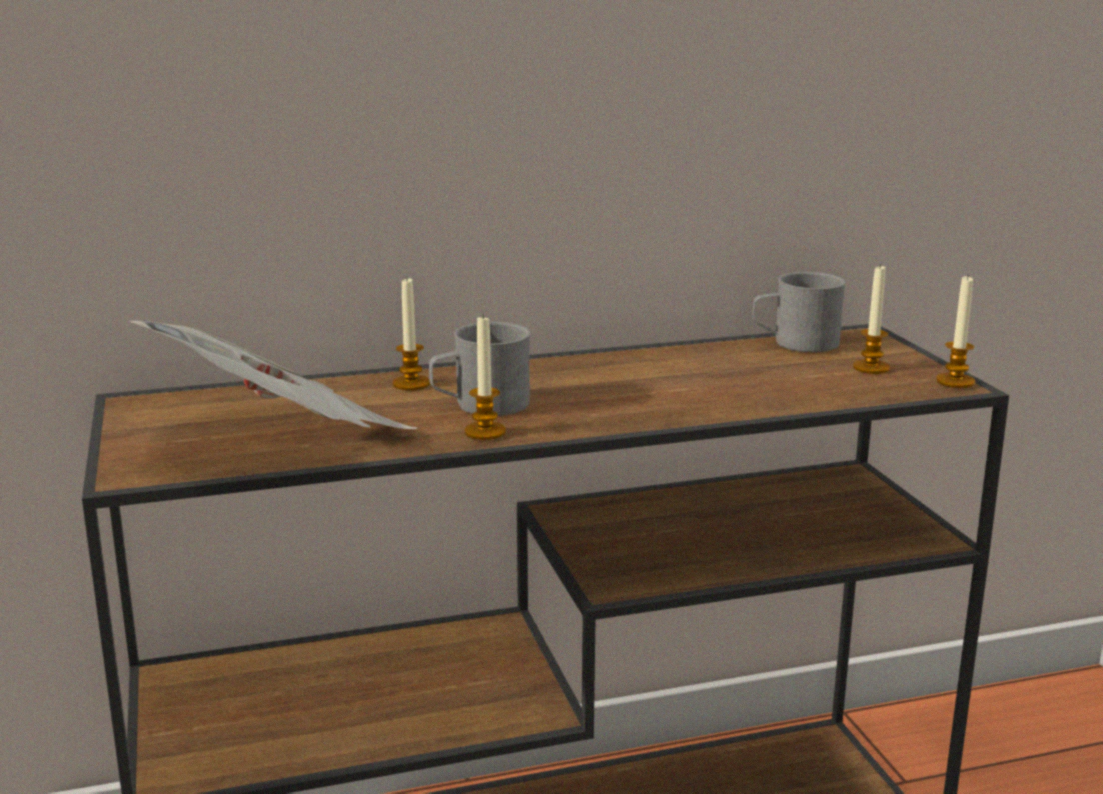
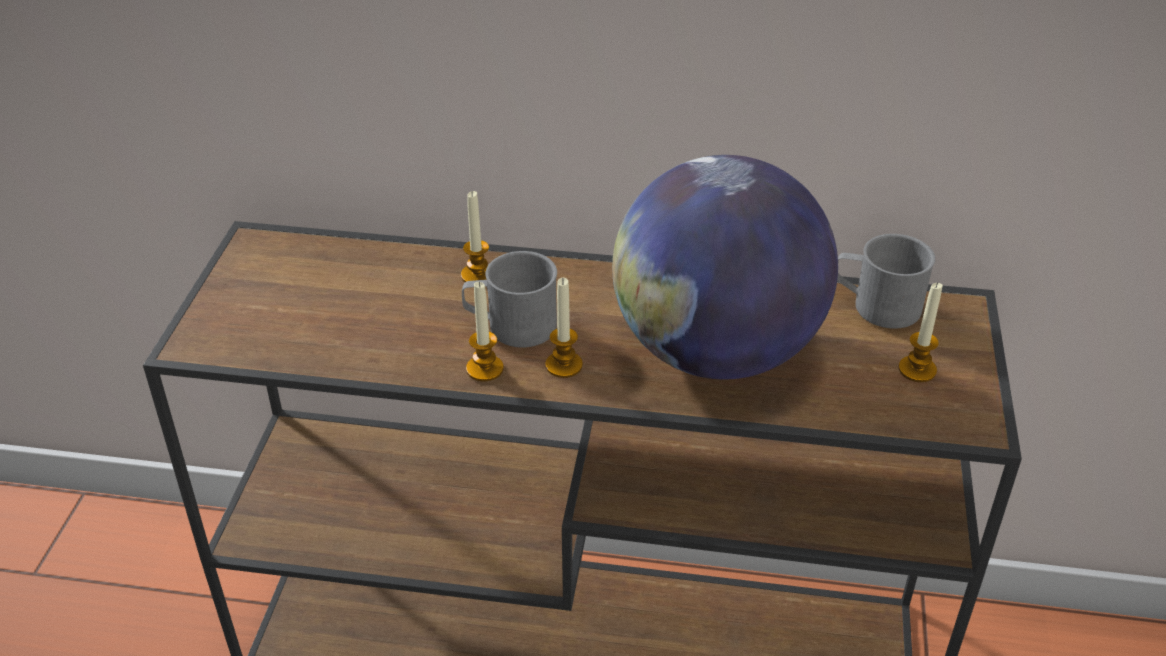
camera: 25 degrees right, 20 degrees up
(285, 443) = (324, 335): newspaper -> none
(692, 387) = (716, 352): none -> globe
(955, 382) = (982, 420): candle -> candle (564, 365)

